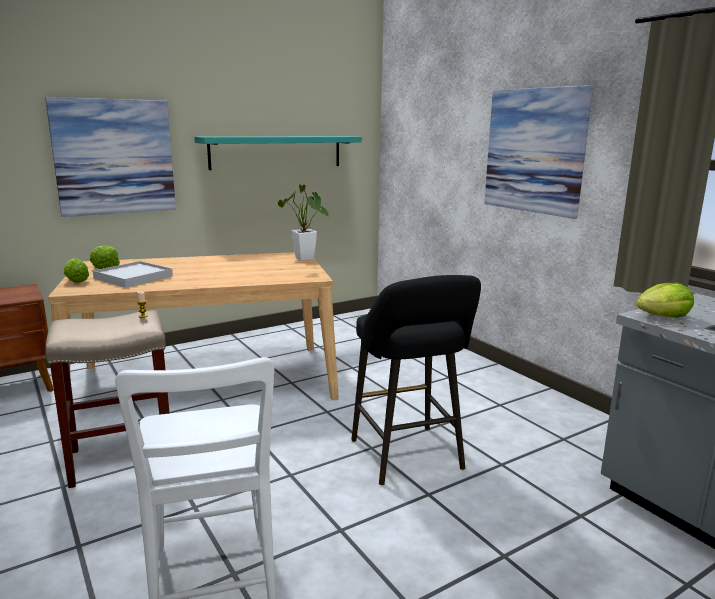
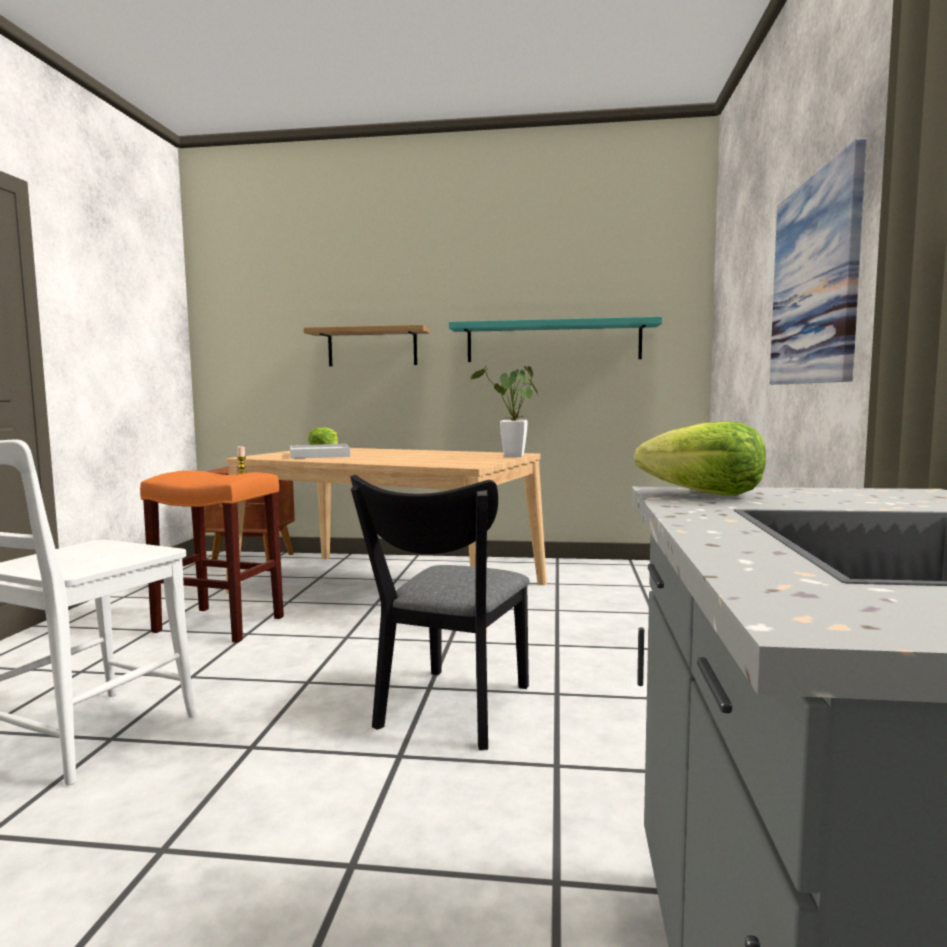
camera: 40 degrees right, 10 degrees down
(76, 280) = (276, 453): lettuce -> none
(114, 157) = (372, 347): picture -> shelf
(120, 459) = (217, 624): beige stool -> orange stool
(409, 458) = (450, 712): black stool -> black chair

